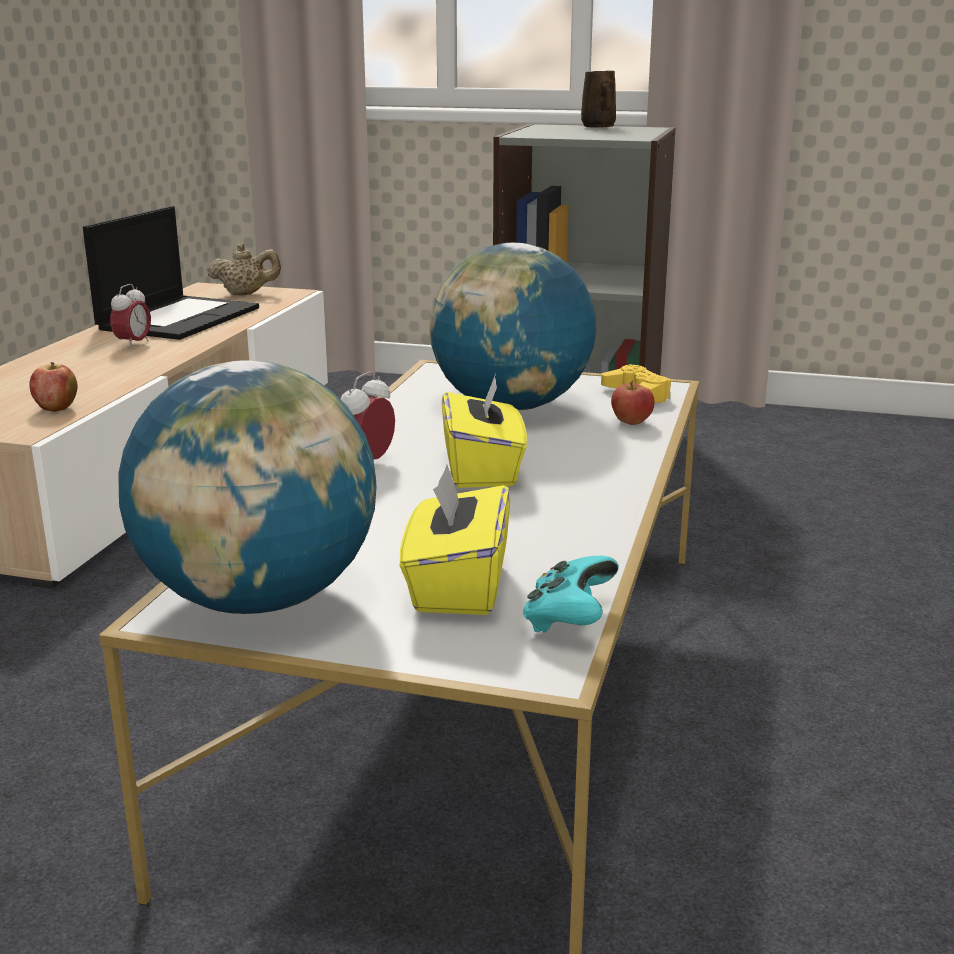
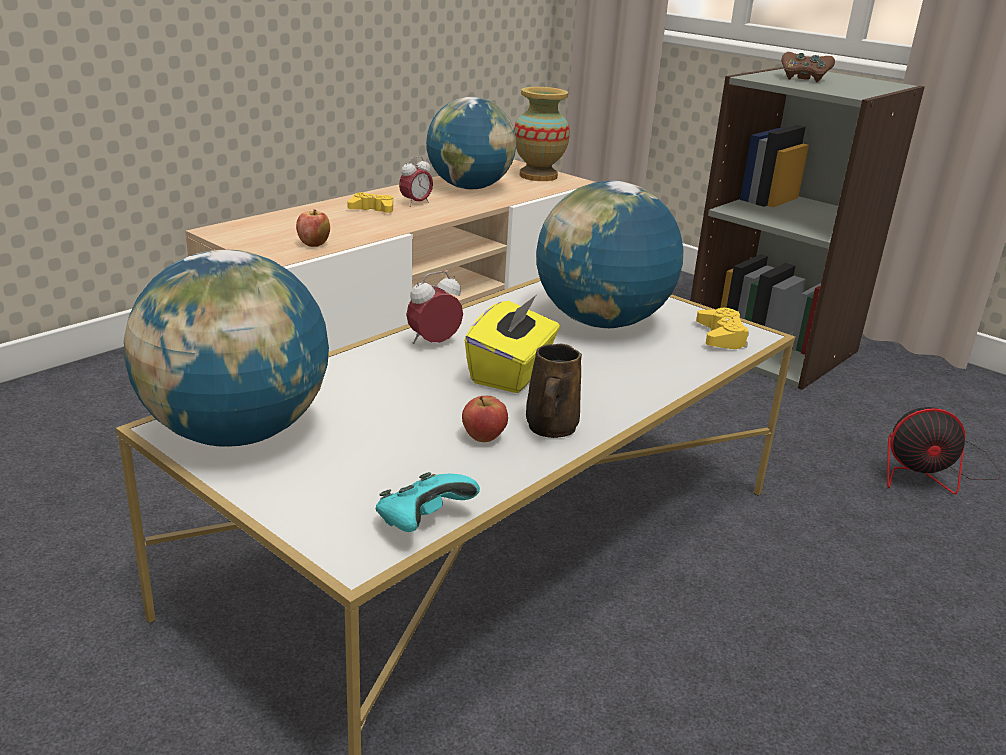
camera: 25 degrees right, 5 degrees up
(87, 359) = (372, 209): none -> yellow game controller
(179, 318) = (469, 187): laptop -> globe
(246, 294) = (538, 176): beige teapot -> vase
(457, 586) = (376, 466): yellow tissue box -> none
(567, 132) = (803, 79): none -> brown game controller
(598, 127) = (846, 77): brown mug -> brown mug (550, 429)
(631, 422) = (685, 361): apple -> apple (484, 437)
(806, 501) = (931, 470): none -> fan

